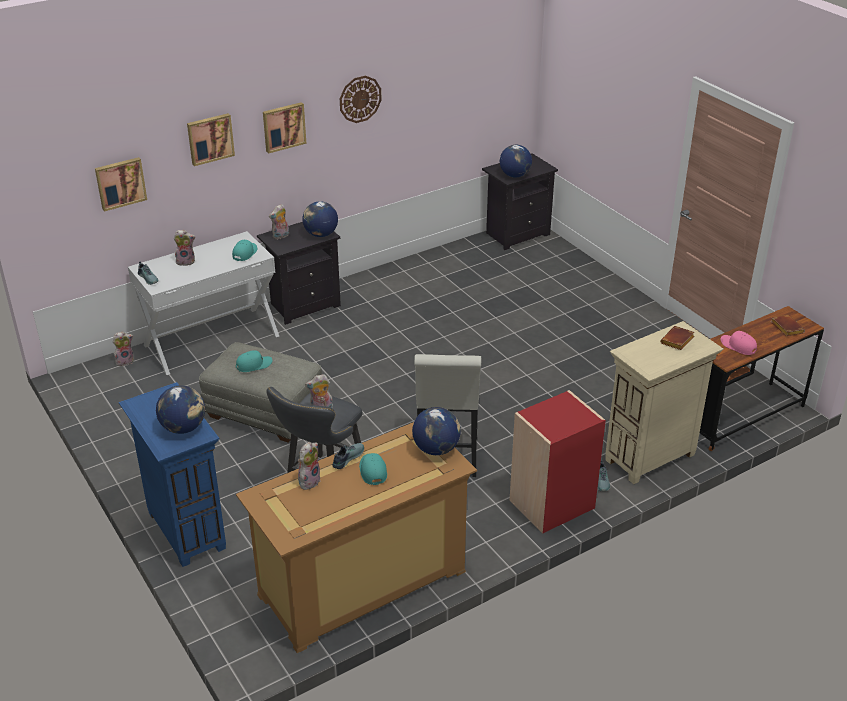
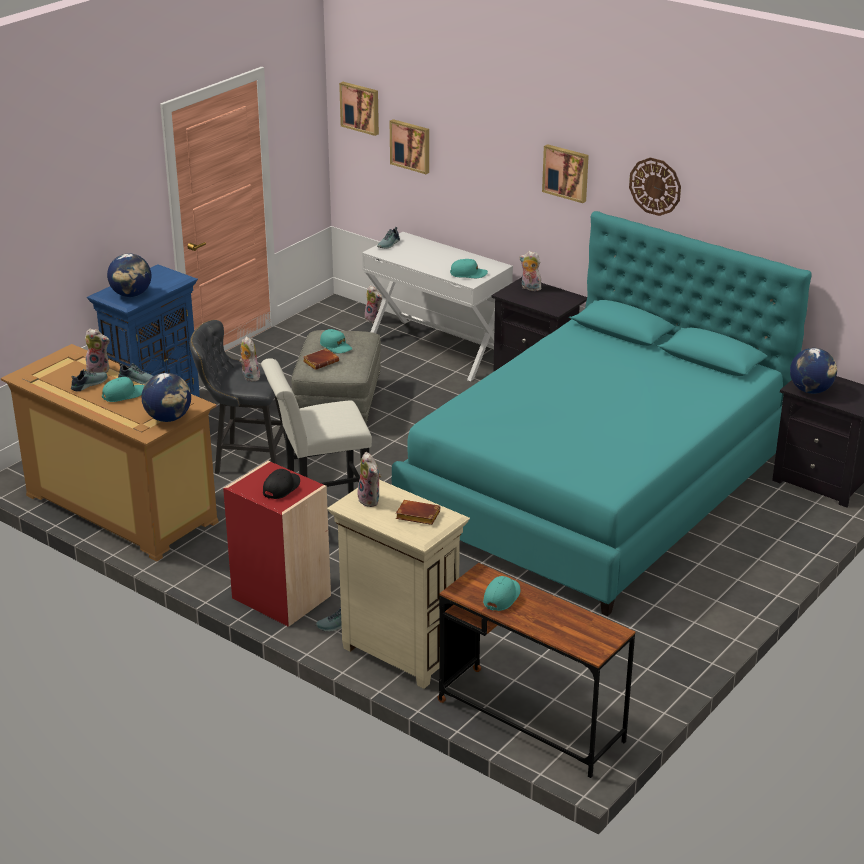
camera: 70 degrees right, 5 degrees down
(186, 261) = (431, 252): plush toy -> plush toy (371, 500)
(210, 138) = (493, 145): picture -> picture (360, 107)
(320, 234) = (552, 306): globe -> none
(336, 492) = (88, 384): none -> shoe
(475, 318) = (598, 487): none -> turquoise bed
(564, 413) = (281, 488): none -> black cap
(738, 346) = (502, 597): pink cap -> turquoise cap
(785, 328) = (574, 632): brown book -> brown book (321, 361)

